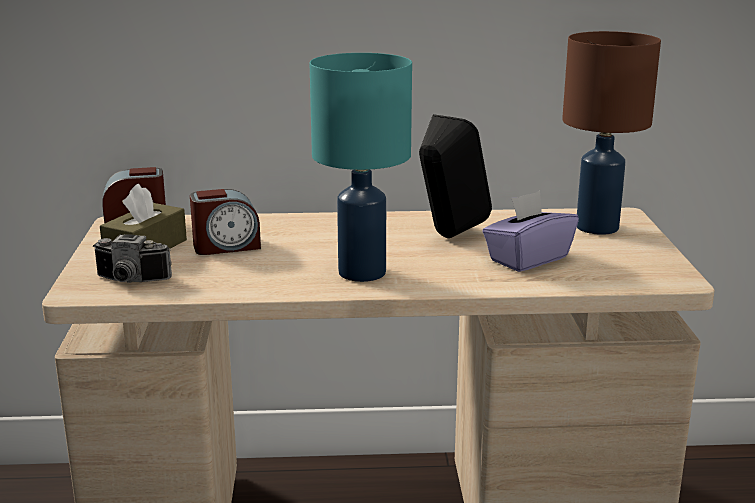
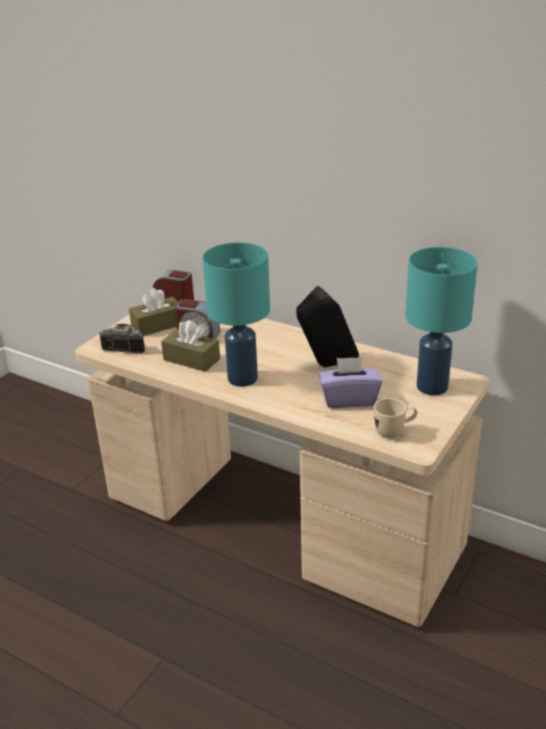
camera: 35 degrees right, 10 degrees up
(130, 281) = (126, 347): camera -> camera turned 150 degrees clockwise
(257, 271) = (191, 359): none -> brown tissue box
(595, 227) = (431, 386): brown table lamp -> turquoise table lamp
(629, 274) = (394, 432): none -> beige mug

